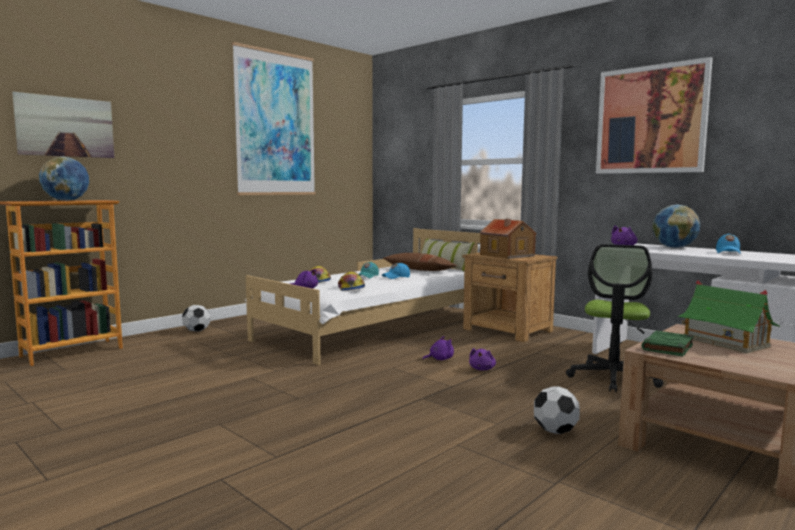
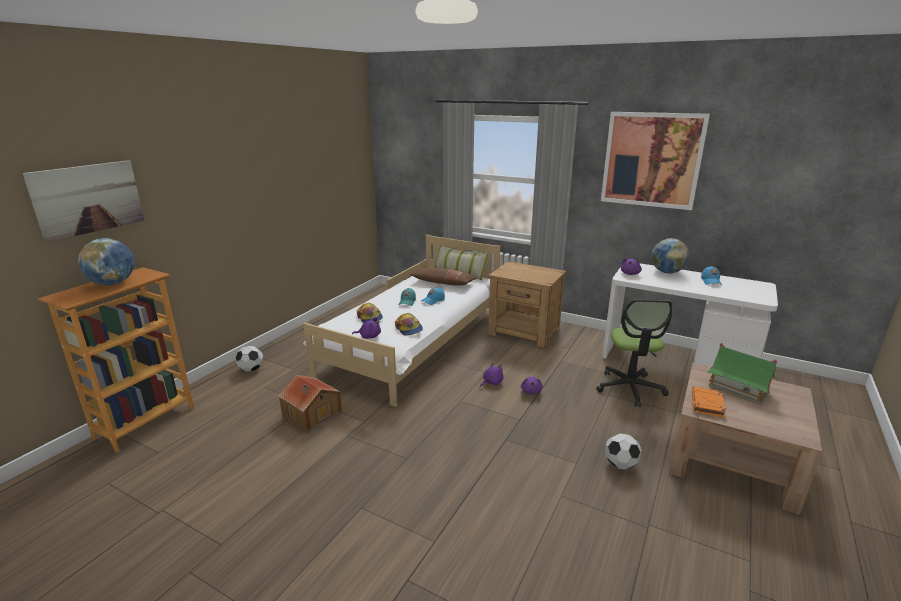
camera: 15 degrees left, 15 degrees up
(275, 124) = (289, 146): picture -> none
(507, 255) = (526, 274): toy house -> toy house (312, 416)
(668, 347) = (707, 405): green book -> orange book

